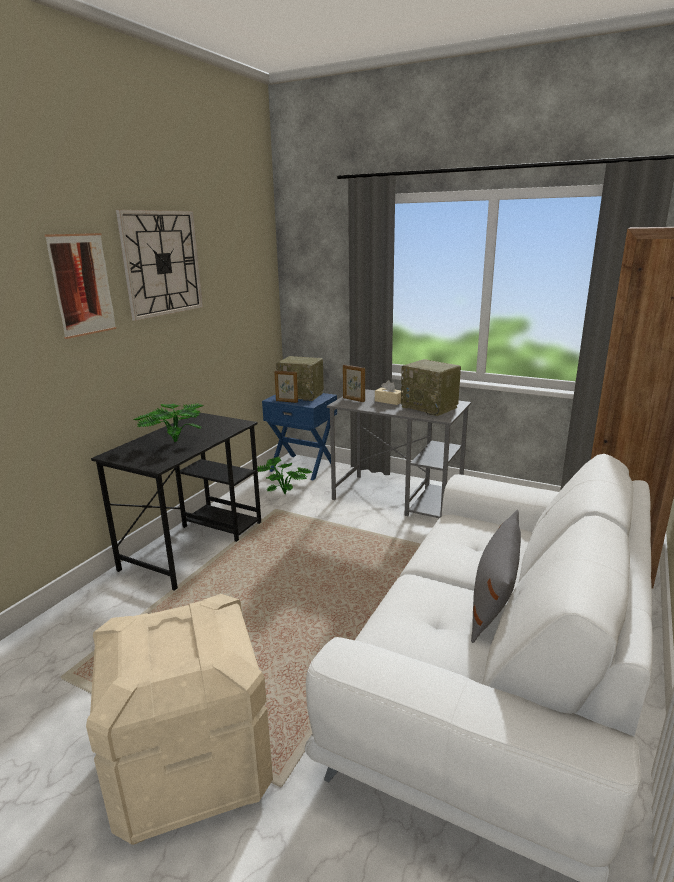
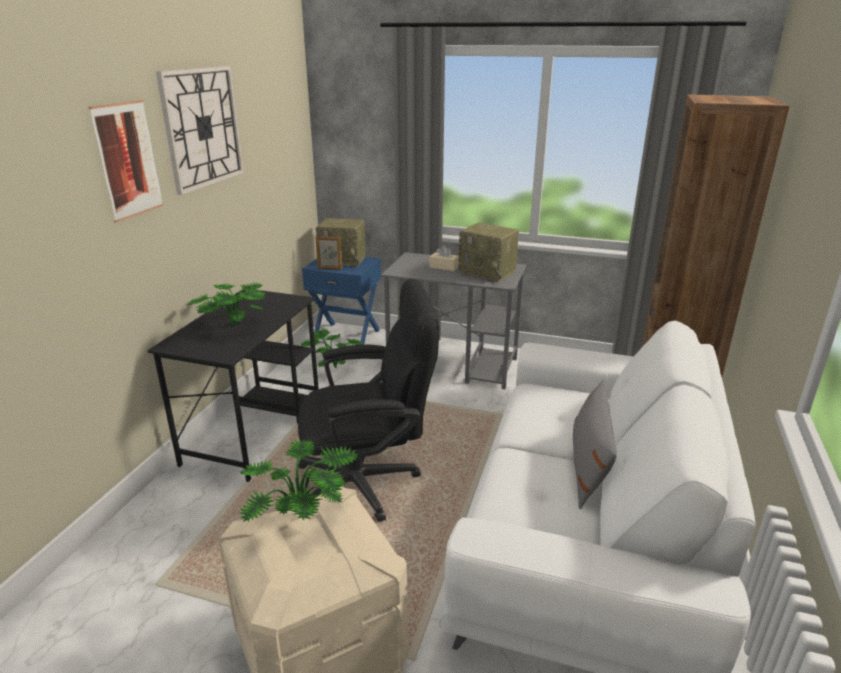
camera: 10 degrees left, 5 degrees up
(175, 618) = (303, 516): none -> potted plant
(286, 601) = (368, 482): none -> black office chair
(353, 400) = (407, 266): picture frame -> none

